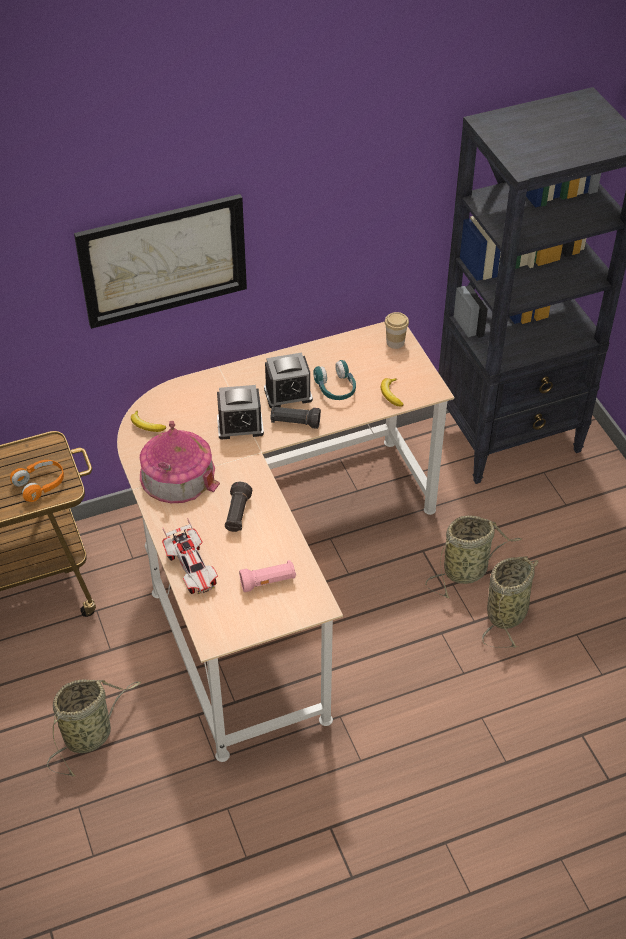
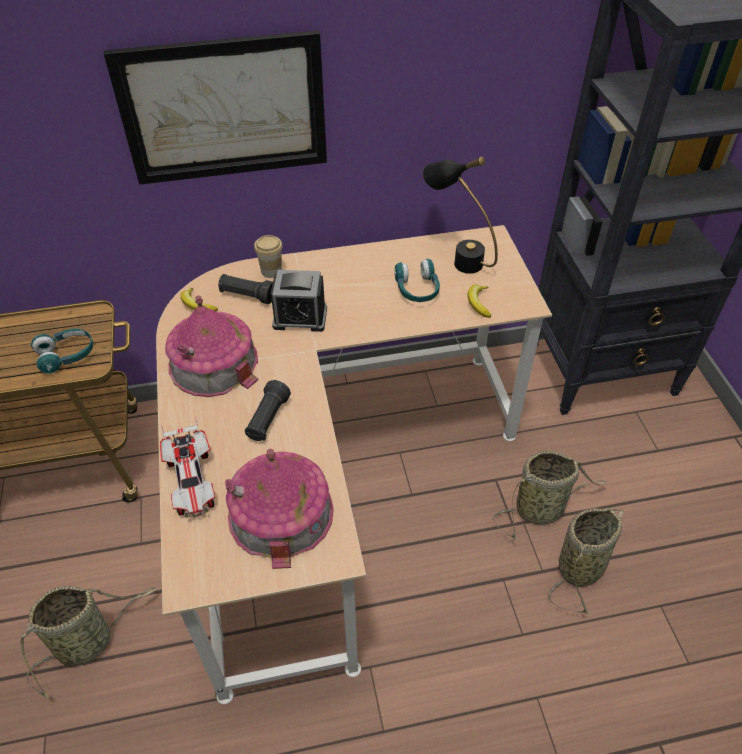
camera: 10 degrees right, 0 degrees up
(40, 485) = (67, 356): orange headphones -> turquoise headphones
(268, 582) = (281, 513): pink flashlight -> toy house
(288, 394) = (362, 290): alarm clock -> none
(295, 423) = (362, 321): black flashlight -> black flashlight (247, 296)
(365, 354) = (457, 258): none -> black table lamp
(395, 342) = (493, 249): cup -> cup (271, 271)

